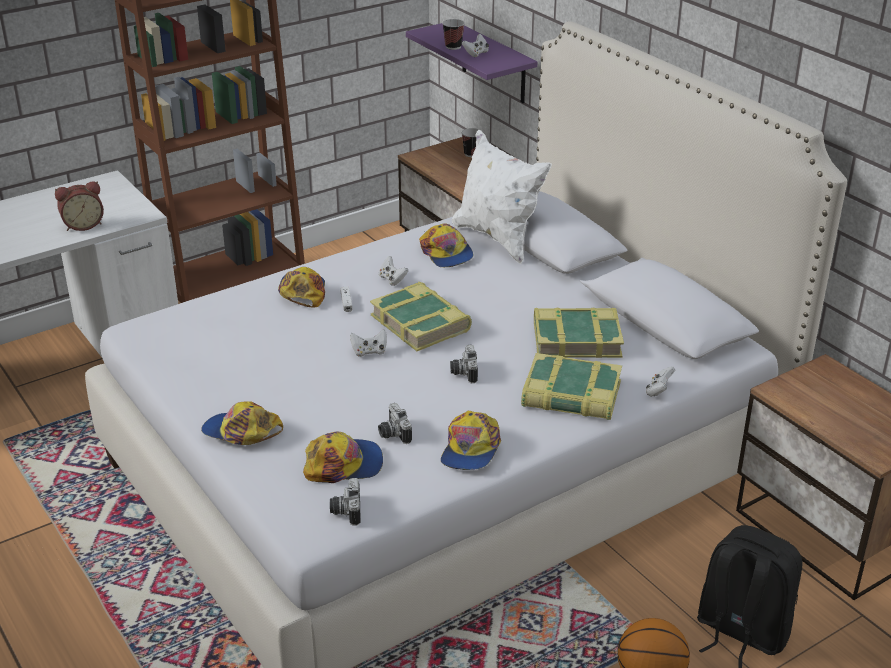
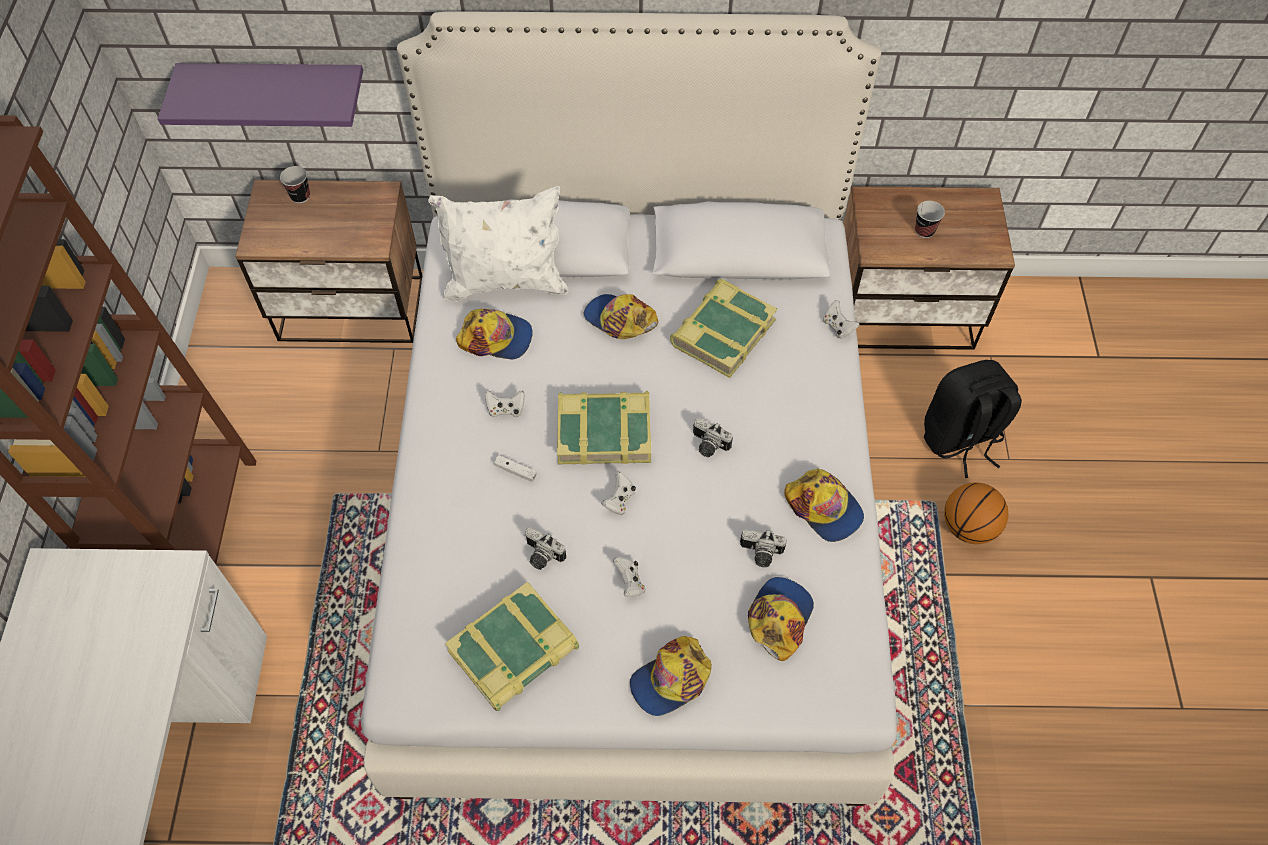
camera: 55 degrees left, 25 degrees up
(83, 225) = (141, 647): alarm clock -> none
(303, 292) = (463, 497): cap -> cap (619, 320)
(345, 510) = (845, 653): camera -> camera (541, 556)
(453, 47) = (250, 105): cup -> cup (924, 231)
(476, 54) = (290, 99): white game controller -> white game controller (630, 582)
(571, 396) = (801, 390): book -> book (514, 651)

